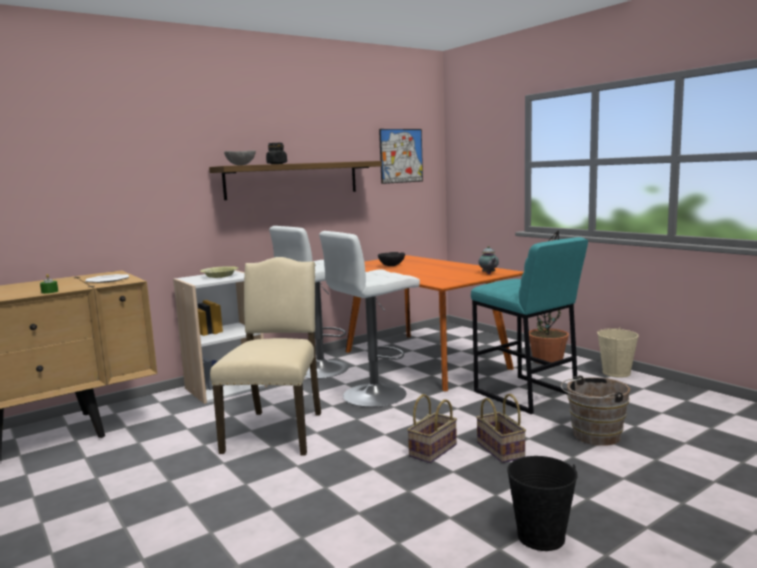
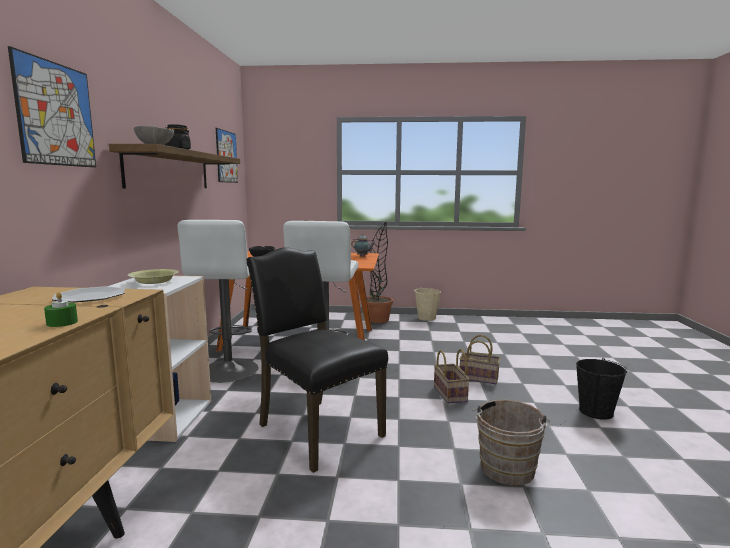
camera: 50 degrees left, 0 degrees up
(154, 154) = (56, 114): none -> picture
(277, 430) = (316, 430): beige chair -> black chair
(526, 394) = (415, 343): turquoise stool -> none
(593, 436) = (495, 353): brown bucket -> brown bucket (506, 472)

